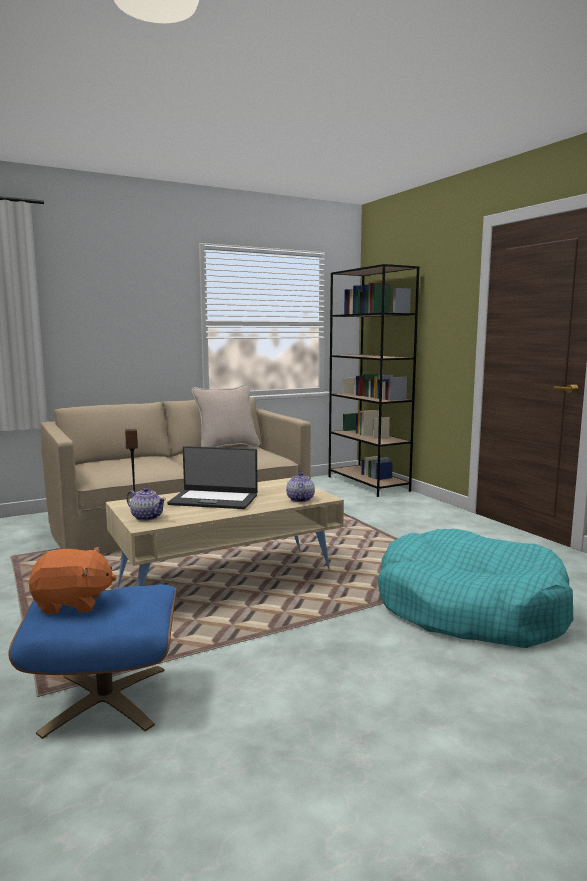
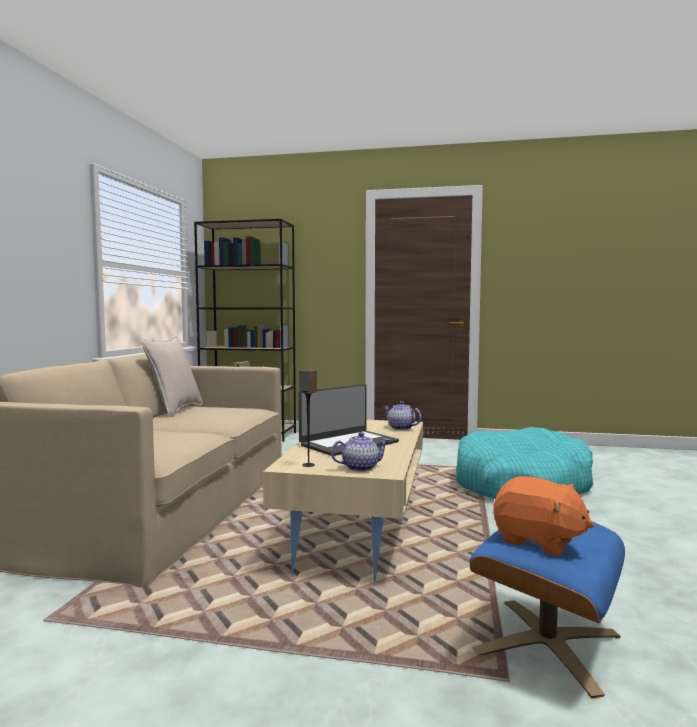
camera: 50 degrees left, 5 degrees down
(73, 603) = (538, 542): orange plush toy -> orange plush toy turned 90 degrees clockwise

